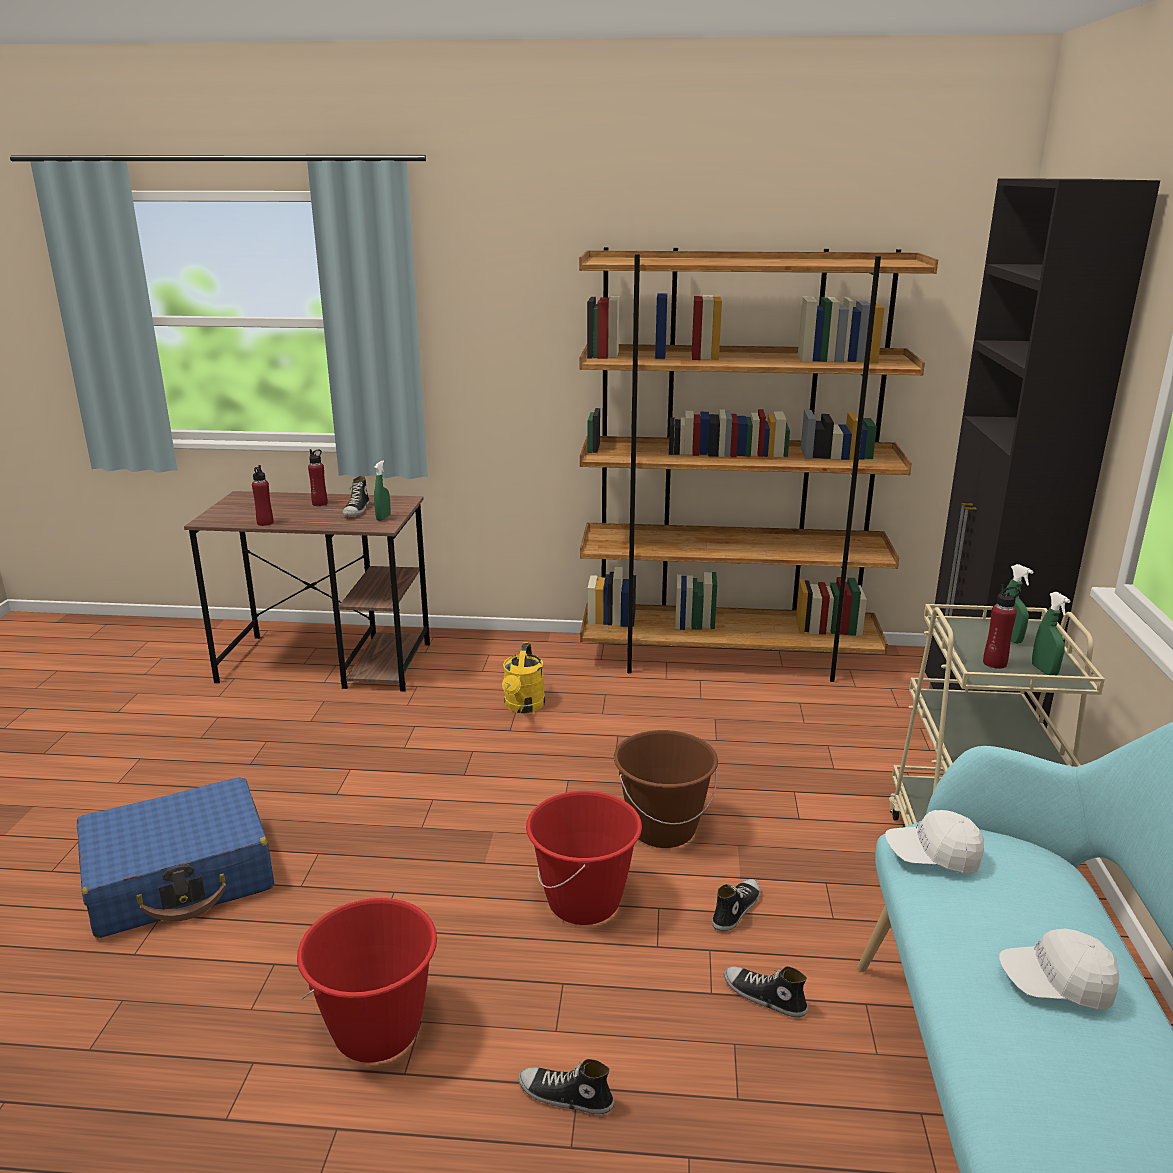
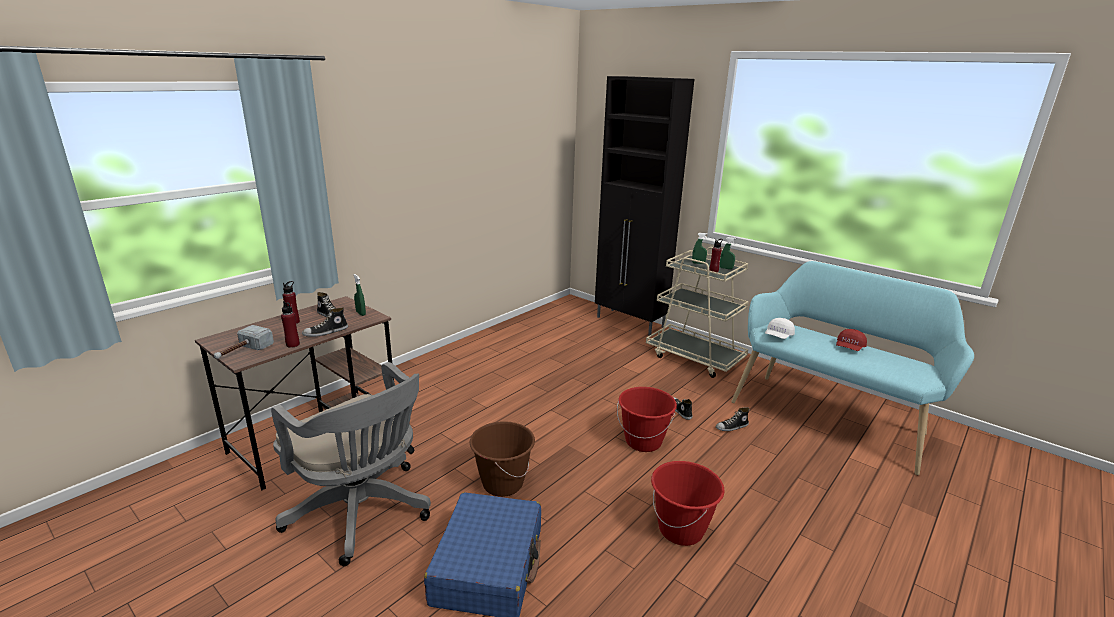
camera: 55 degrees left, 0 degrees up
(218, 753) = (363, 513): none -> grey office chair
(225, 514) = (242, 352): none -> hammer
(523, 707) = (470, 396): yellow watering can -> none
(565, 1096) = (753, 492): shoe -> shoe (326, 332)
(662, 829) = (614, 403): brown bucket -> brown bucket (502, 483)
(729, 658) = (507, 333): brown bookcase -> none
(1055, 985) = (849, 348): white cap -> red cap

